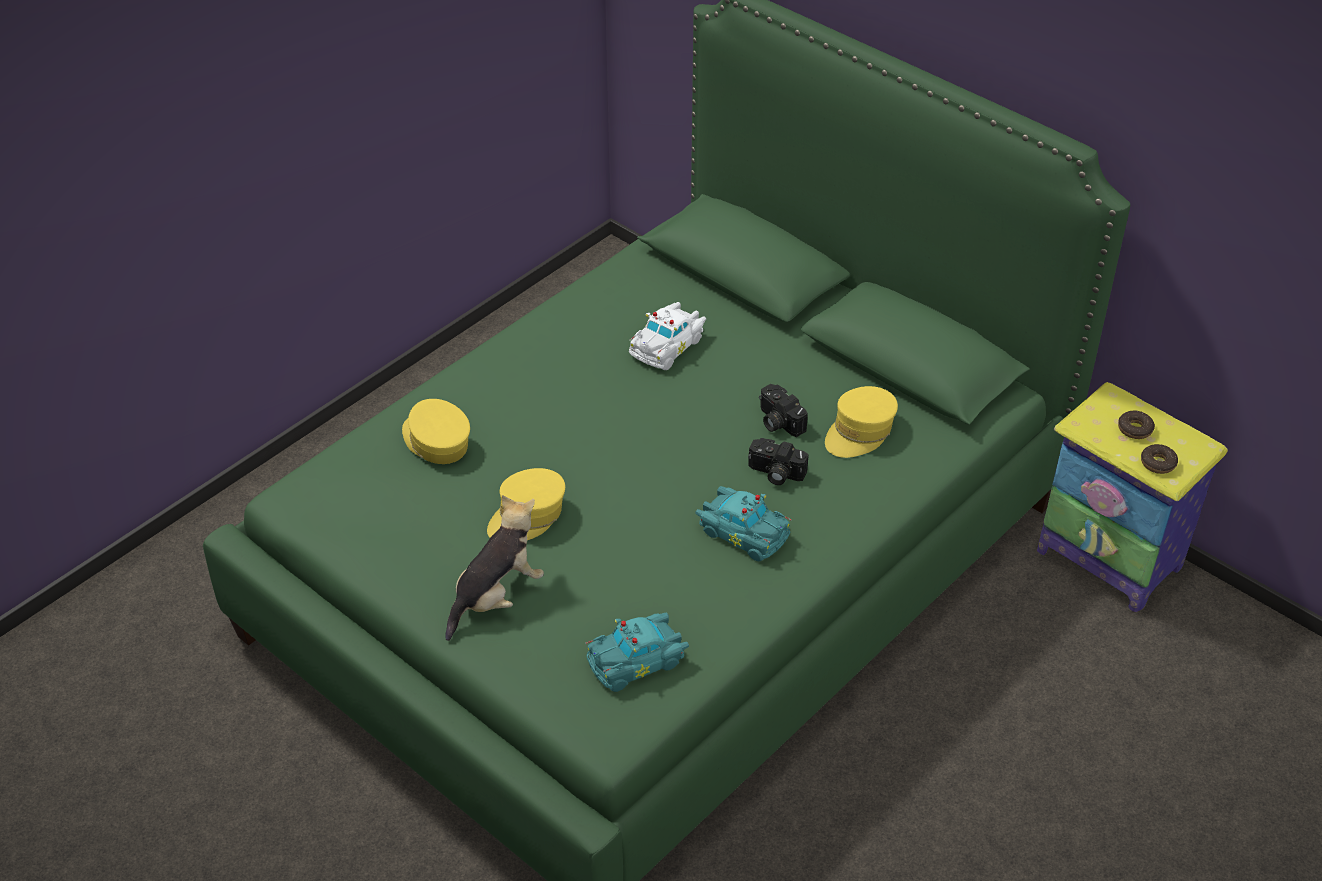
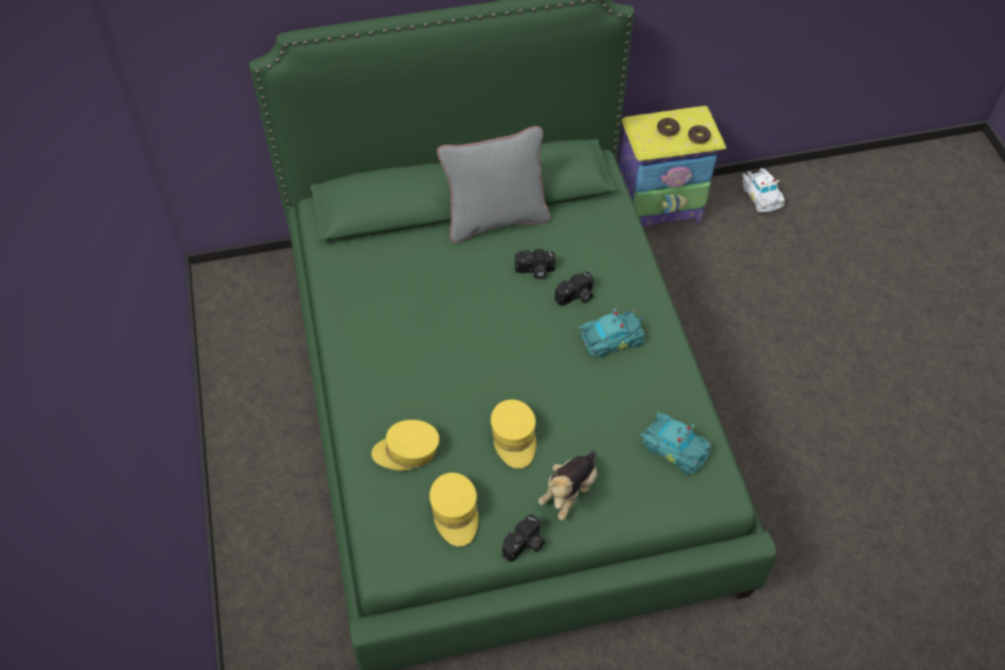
camera: 55 degrees left, 10 degrees up
(396, 593) = (525, 545): none -> camera
(496, 596) = (569, 492): plush toy -> plush toy turned 135 degrees counterclockwise
(638, 660) = (674, 447): turquoise toy car -> turquoise toy car turned 60 degrees counterclockwise
(668, 345) = (423, 283): white toy car -> white toy car (762, 195)
(818, 355) = (495, 220): none -> grey pillow
(860, 432) = (575, 240): yellow cap -> yellow cap (455, 513)

